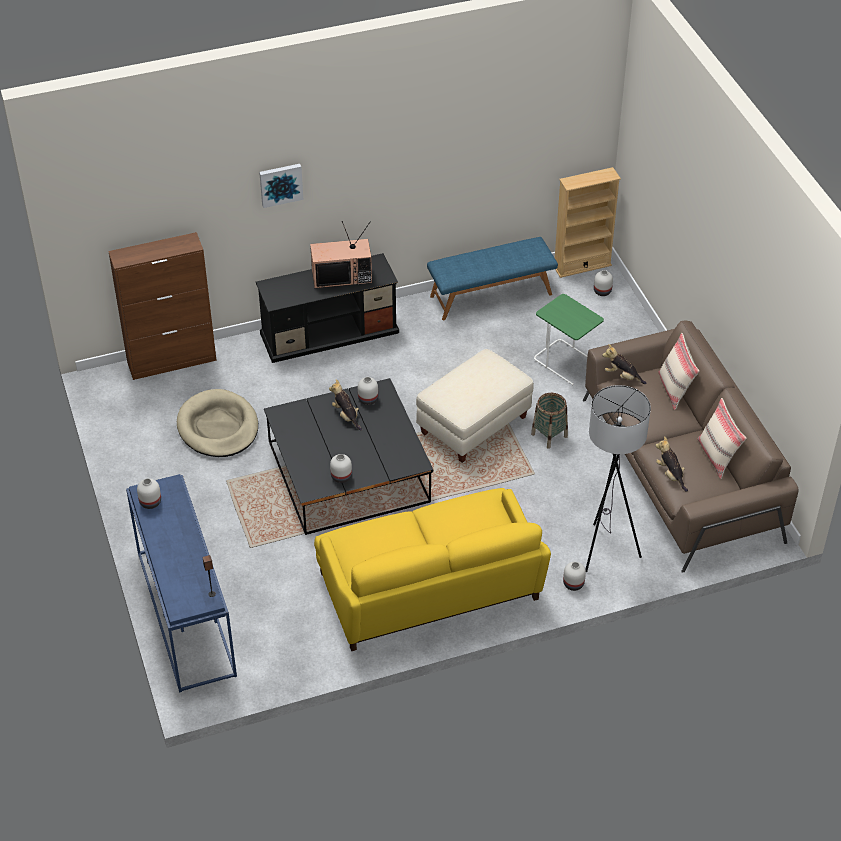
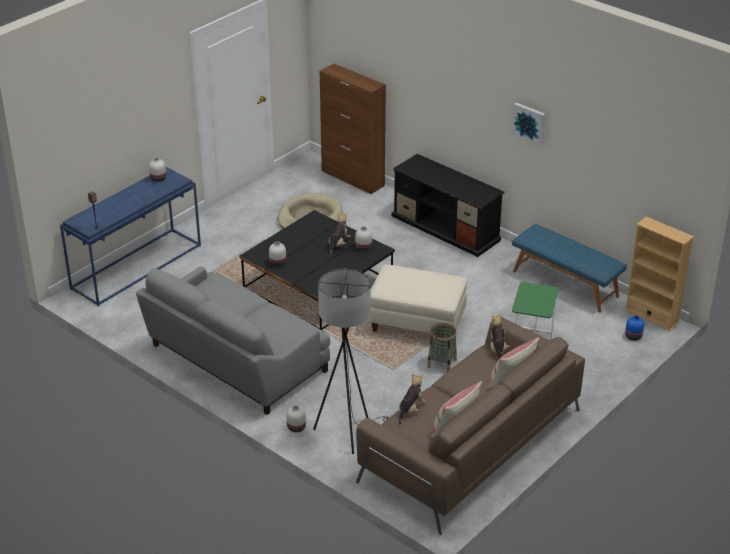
camera: 60 degrees right, 10 degrees down
(280, 184) = (443, 81): picture -> picture (529, 123)
(342, 275) = (461, 183): television -> none
(429, 589) = (236, 359): yellow sofa -> grey sofa
(602, 291) = (633, 336): white vase -> blue vase

